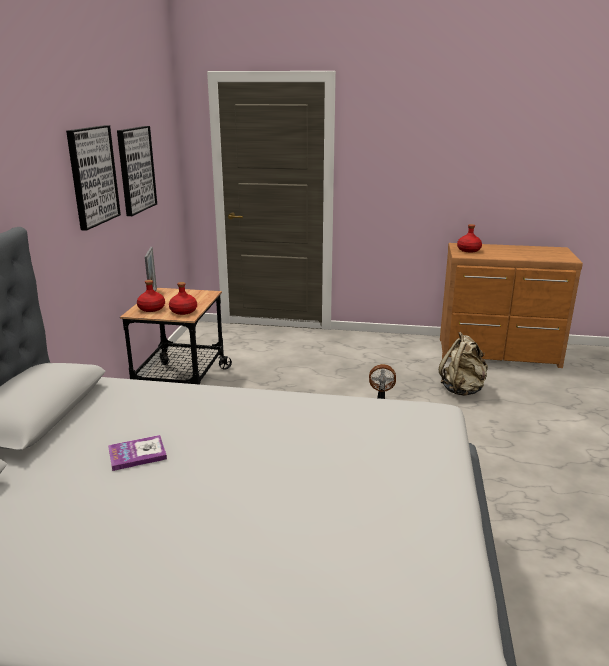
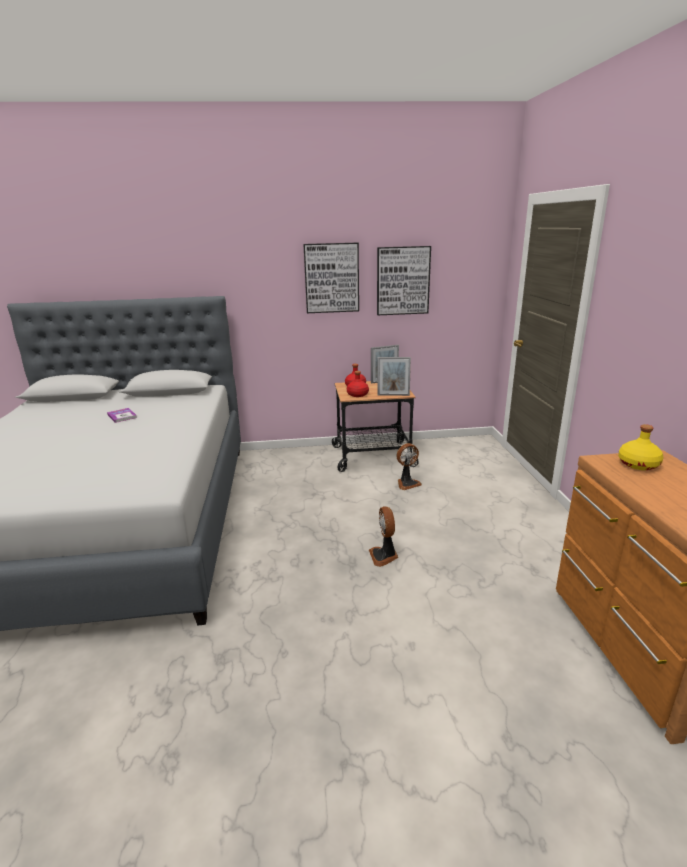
camera: 75 degrees right, 0 degrees up
(206, 297) = (393, 395): none -> picture frame
(259, 378) = (407, 483): none -> fan
(462, 390) = (479, 614): beige backpack -> none
(469, 250) = (638, 464): red bottle -> yellow bottle

